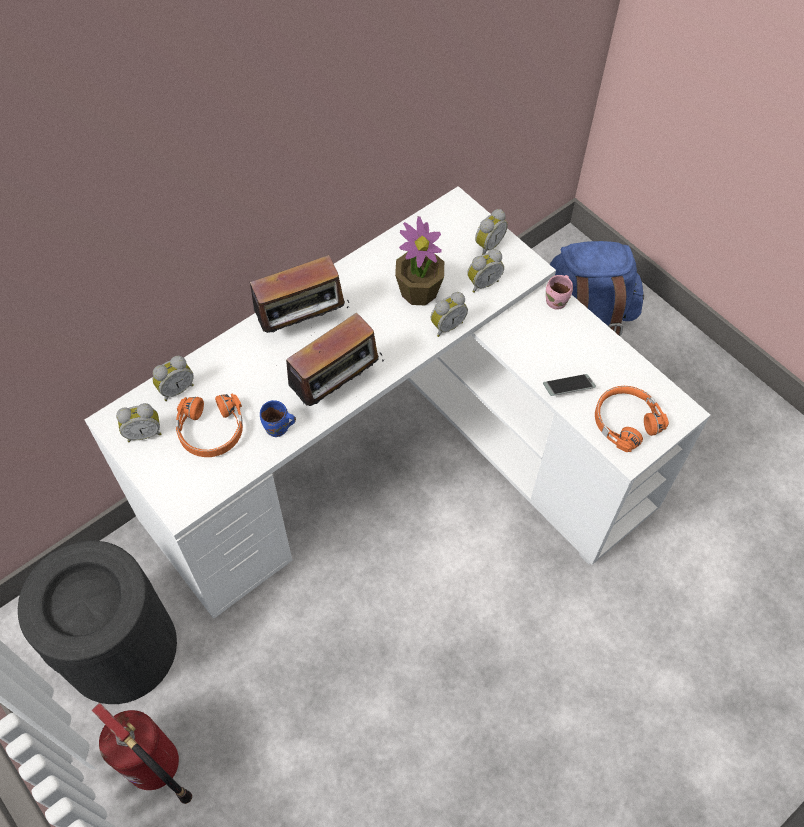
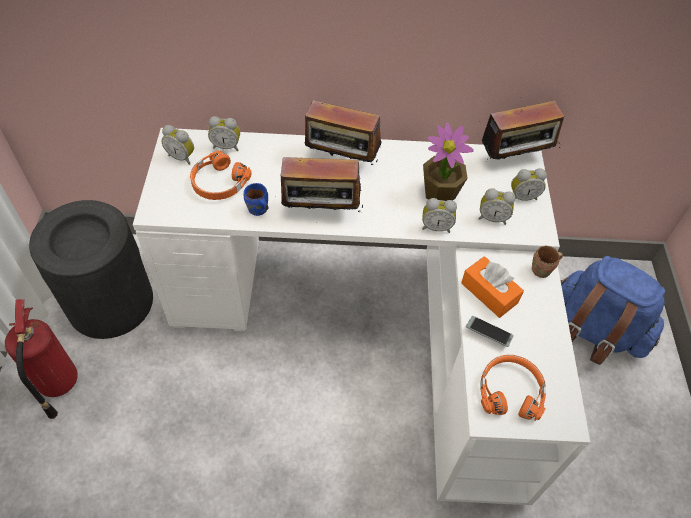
camera: 40 degrees right, 5 degrees down
(448, 213) = (514, 159): none -> radio
(536, 352) = (489, 293): none -> orange tissue box
(557, 301) = (542, 271): pink mug -> brown mug

